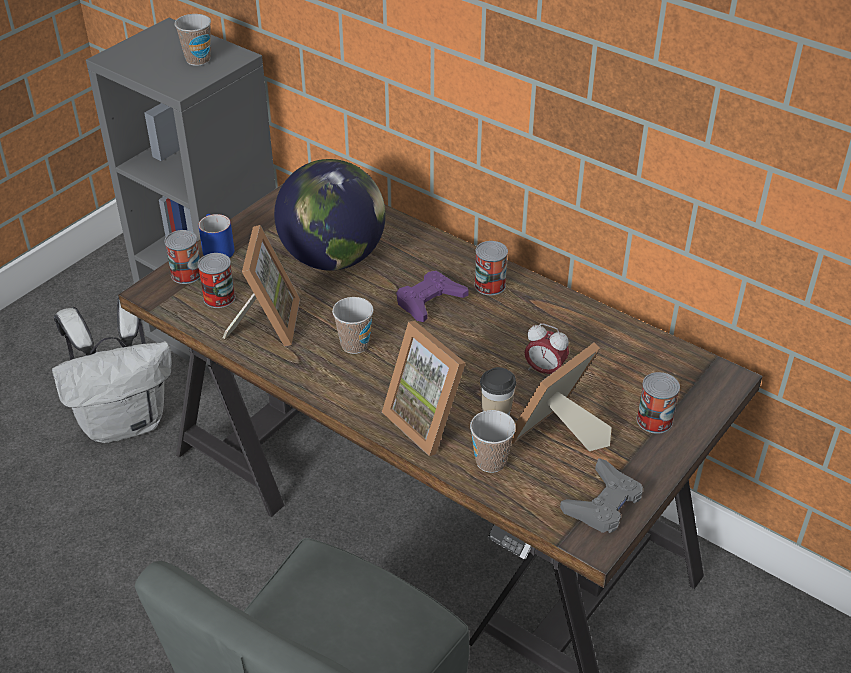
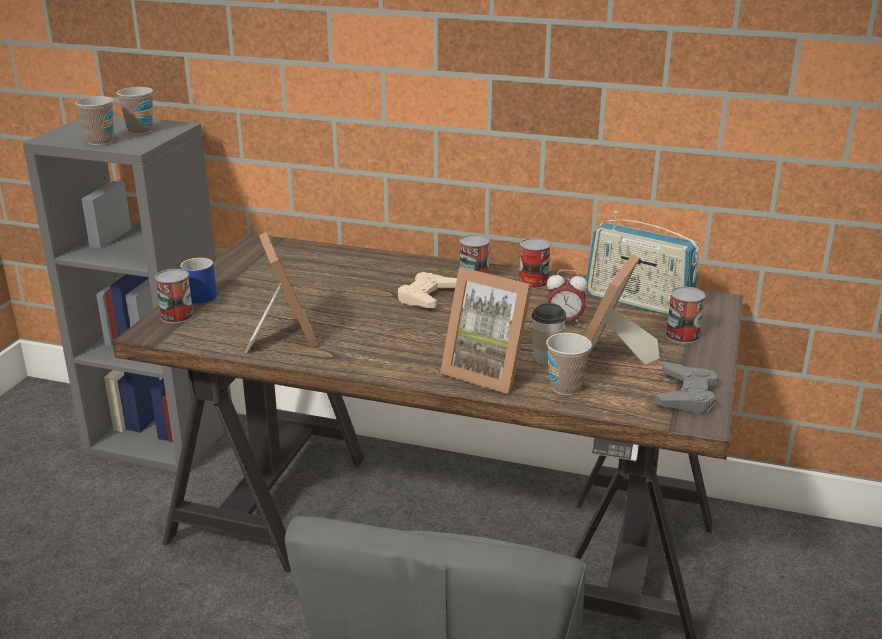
camera: 20 degrees left, 15 degrees down
(126, 421) = (93, 527): white backpack -> none
(219, 297) = (222, 326): can -> can (533, 282)
(333, 258) = (317, 283): globe -> none
(354, 345) = (379, 335): cup -> cup (100, 142)
(429, 301) = (428, 296): purple game controller -> beige game controller
(639, 361) = (638, 302): none -> radio

